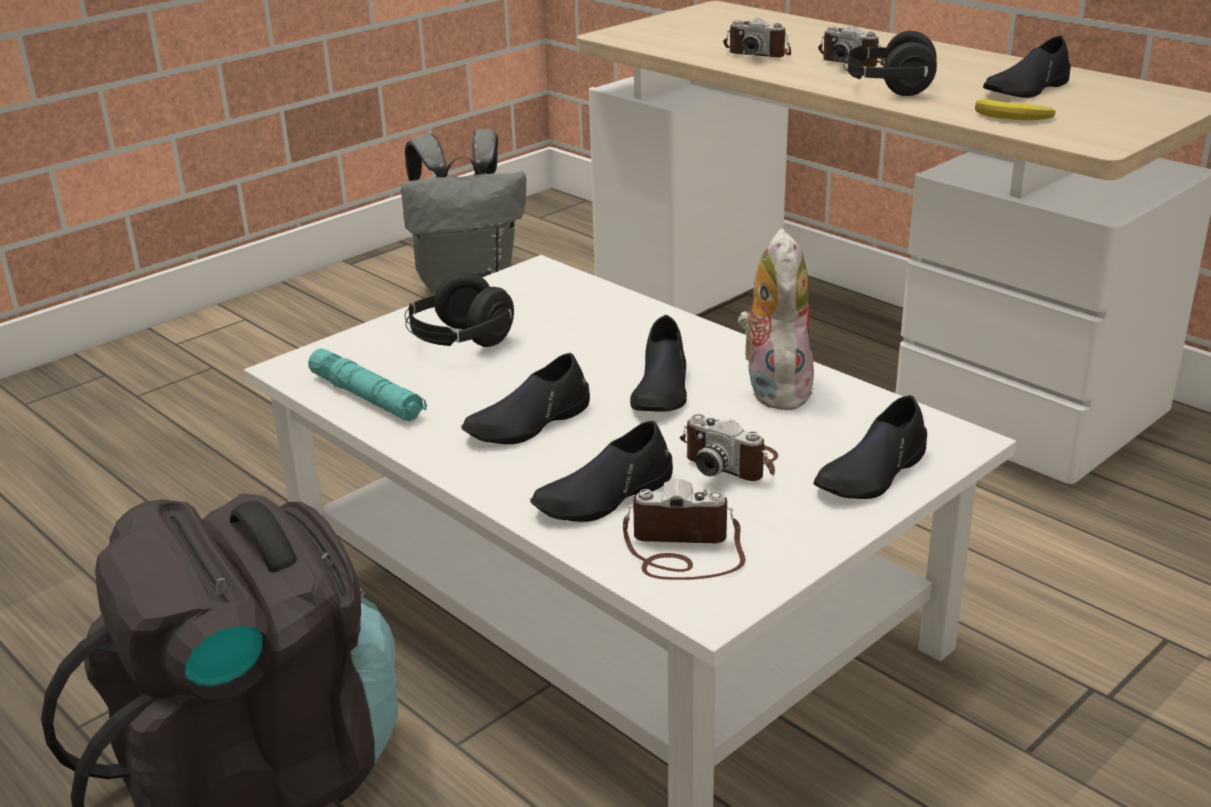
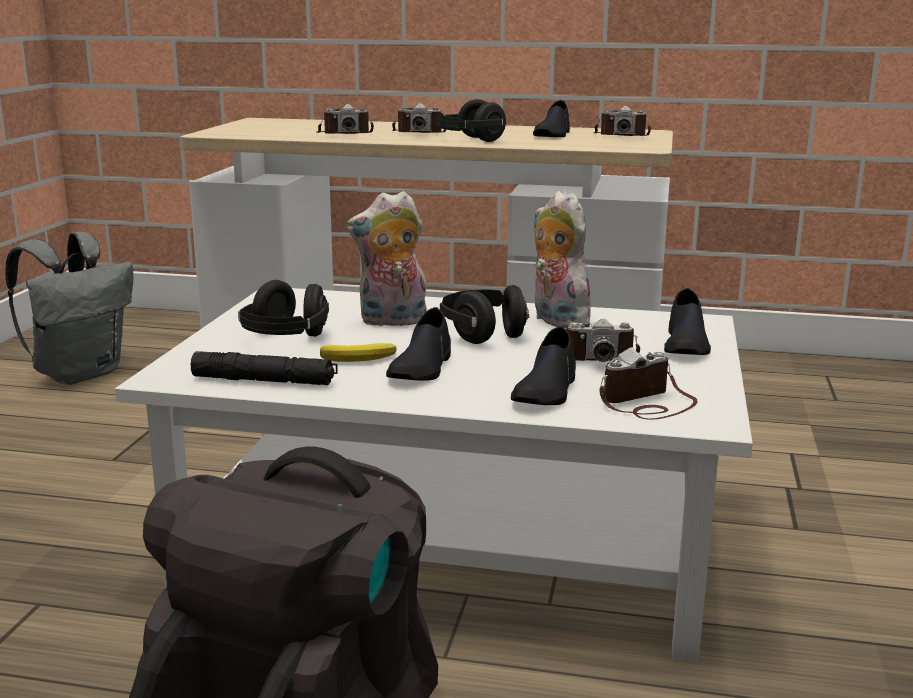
camera: 35 degrees left, 10 degrees down
(367, 397) = (264, 381): turquoise flashlight -> black flashlight
(592, 344) = (392, 322): none -> plush toy
(661, 389) = (483, 334): black shoe -> black headphones
(1015, 117) = (575, 144): banana -> banana (361, 358)
(1124, 105) = (621, 136): none -> camera

